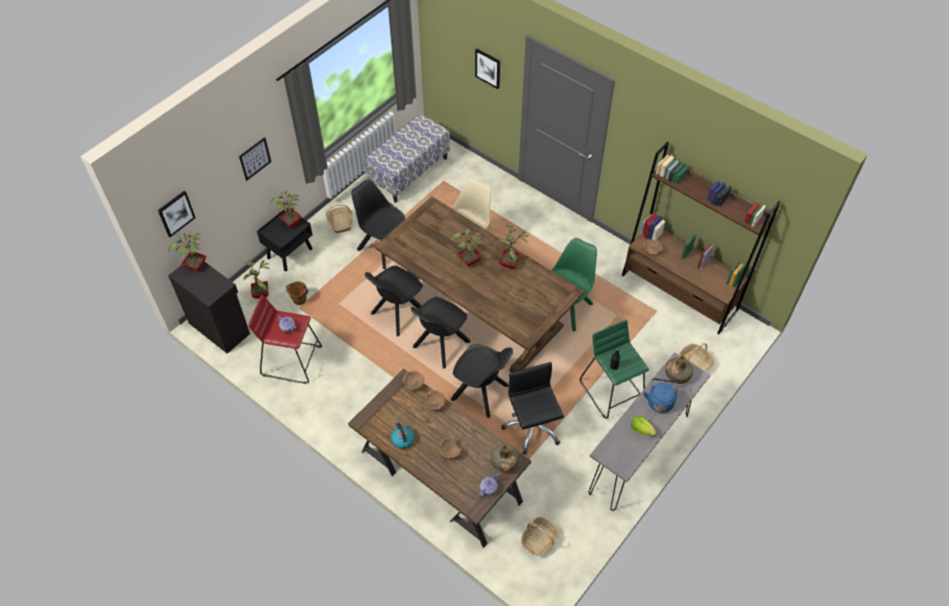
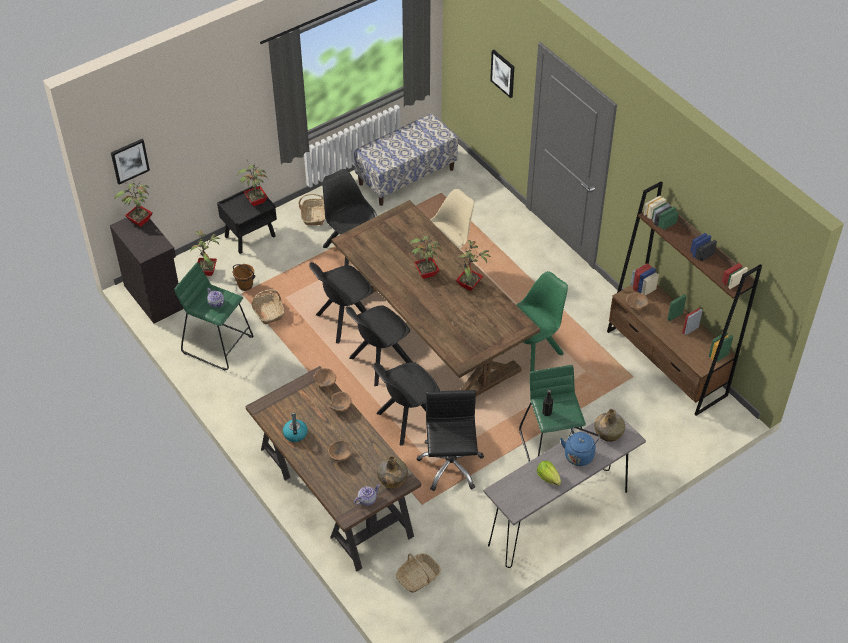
camera: 15 degrees right, 5 degrees down
(255, 158) = (226, 122): picture -> none
(292, 360) = (218, 344): red stool -> green stool
(481, 393) = (407, 420): black chair -> black chair turned 105 degrees clockwise
(695, 362) = (656, 439): basket -> basket (268, 312)

